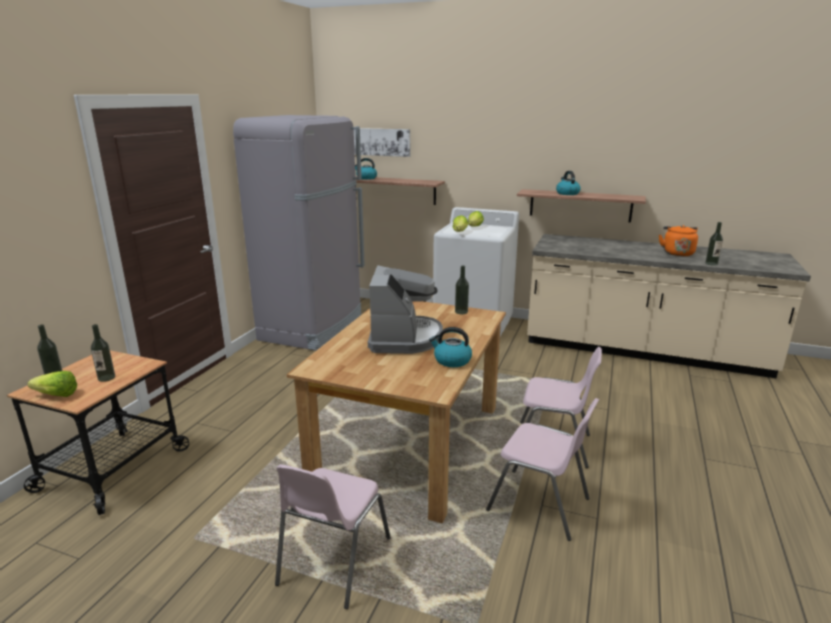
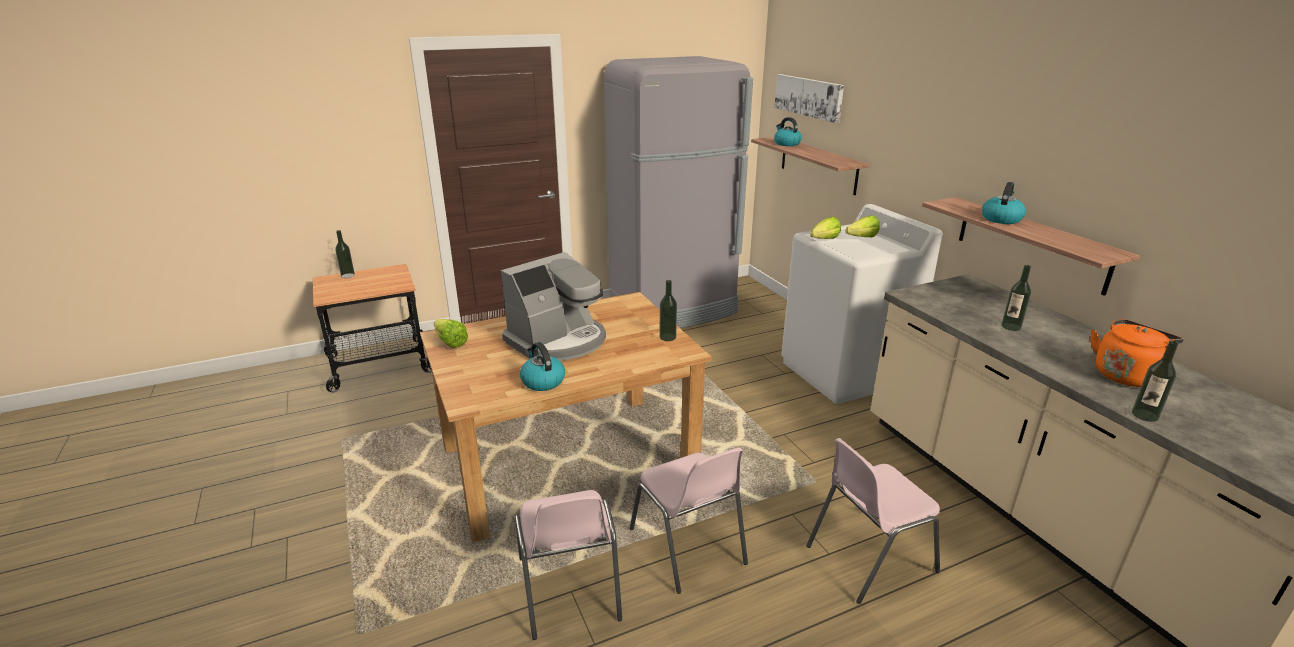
camera: 45 degrees right, 5 degrees up
(54, 395) = (326, 287): lettuce -> lettuce (449, 341)
(106, 378) = (367, 287): bottle -> bottle (1011, 327)
(332, 561) = (372, 513): pink chair -> pink chair (868, 558)

